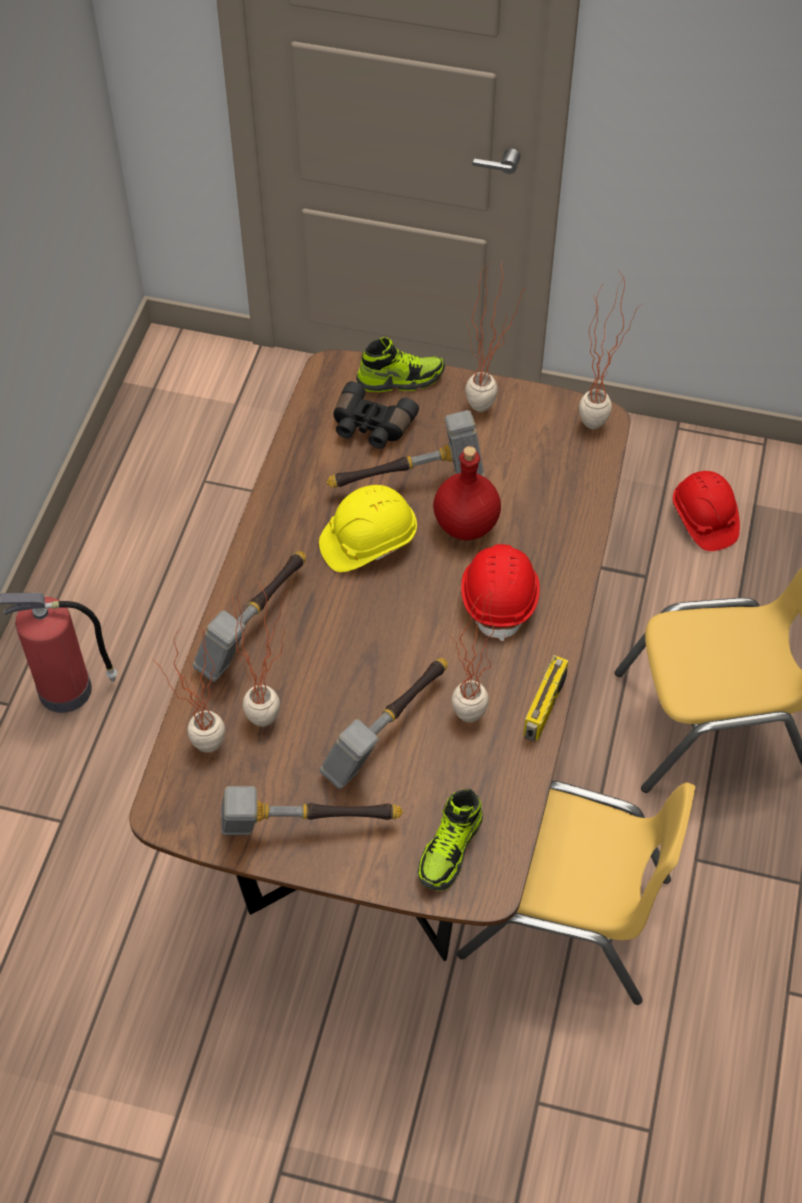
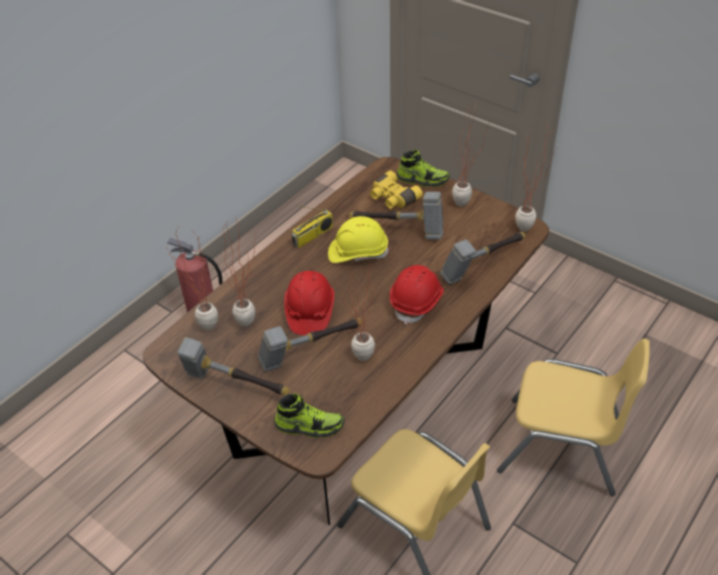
camera: 25 degrees right, 10 degrees down
(254, 628) = (269, 277): hammer -> hammer (482, 266)
(370, 426) = (392, 198): black binoculars -> yellow binoculars
(450, 850) = (310, 425): shoe -> shoe turned 135 degrees counterclockwise
(465, 524) = (418, 259): red bottle -> none
(545, 708) = (411, 367): radio -> radio (313, 236)
(703, 520) = (608, 333): red hard hat -> red hard hat (309, 311)

